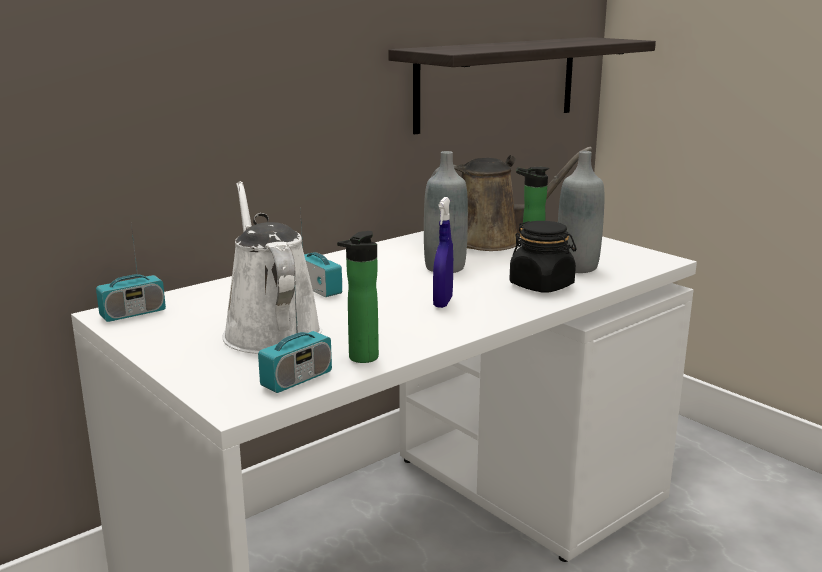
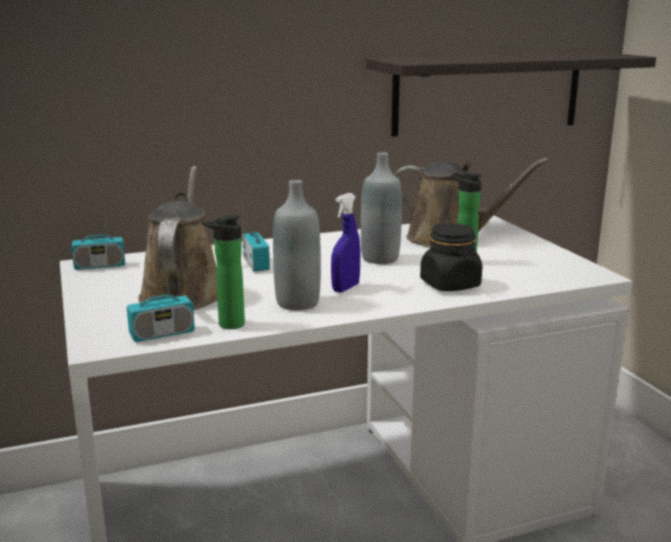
camera: 20 degrees right, 0 degrees up
(270, 330) = (183, 292): white watering can -> brown watering can
(577, 267) = (502, 272): grey bottle -> grey bottle (297, 303)

